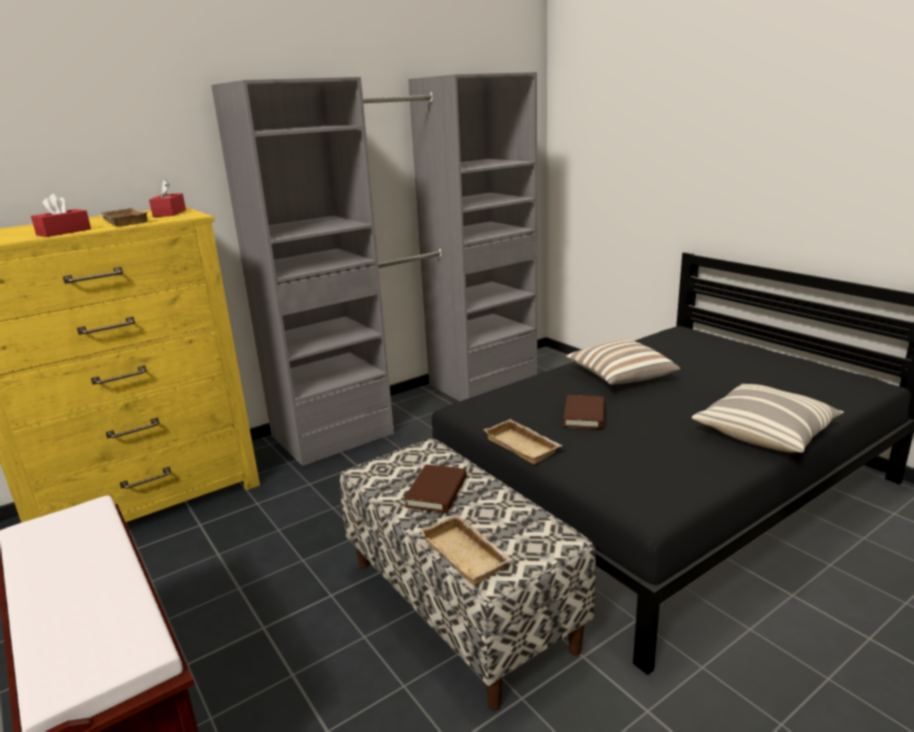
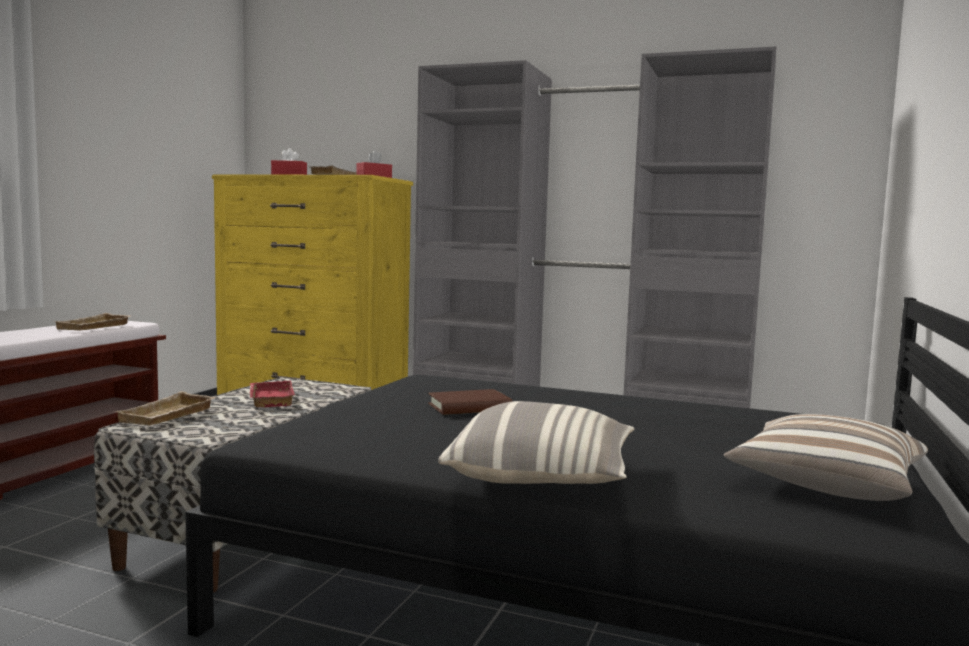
camera: 55 degrees right, 15 degrees down
(436, 492) = (269, 399): brown book -> red tray
(524, 446) = (363, 396): beige tray -> beige tray (94, 327)
(620, 377) = (605, 410): pillow -> pillow (825, 486)

